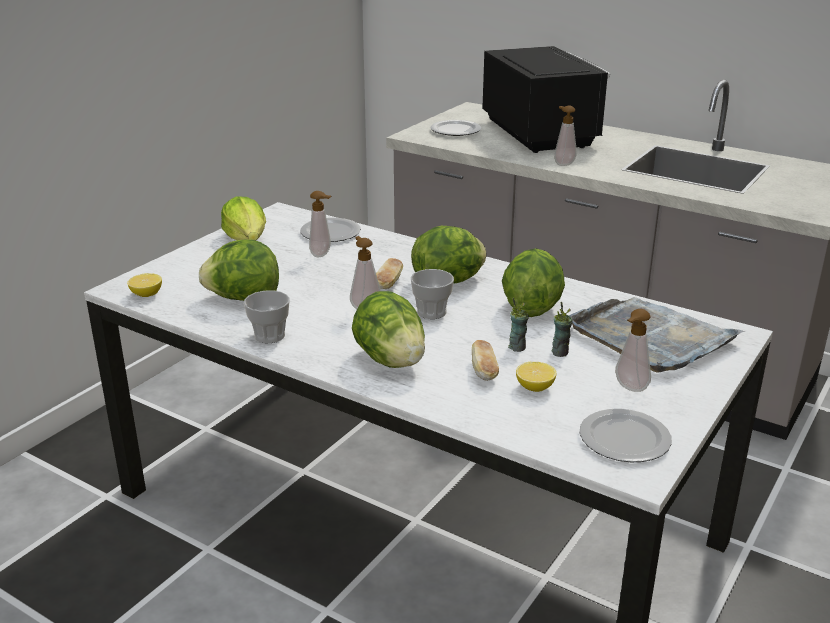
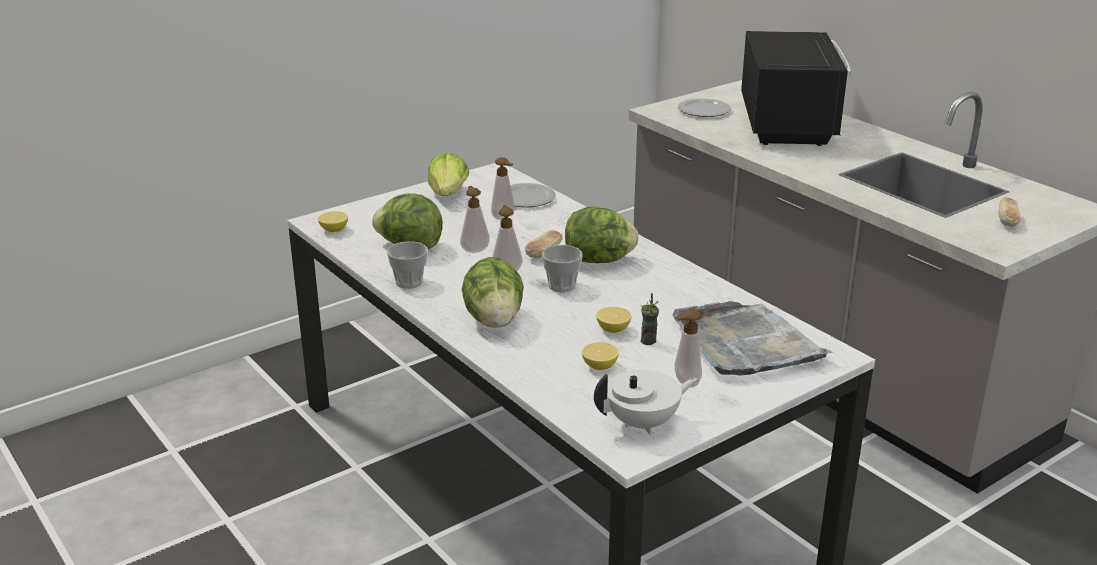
camera: 20 degrees right, 0 degrees up
(484, 371) = (567, 344): bread -> bread (1007, 221)
(517, 347) = (613, 329): cup -> lemon
(531, 307) = (655, 297): lettuce -> none
(563, 163) = (782, 160): soap dispenser -> soap dispenser (474, 249)
(626, 439) = (643, 423): plate -> white teapot

